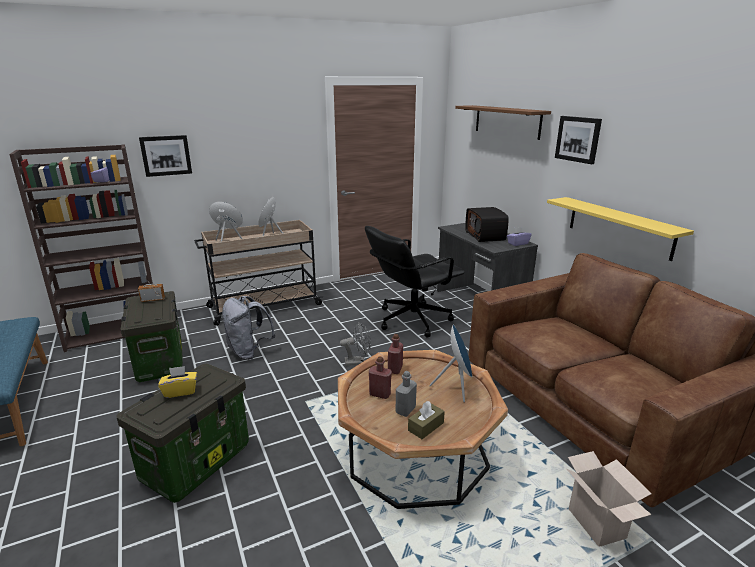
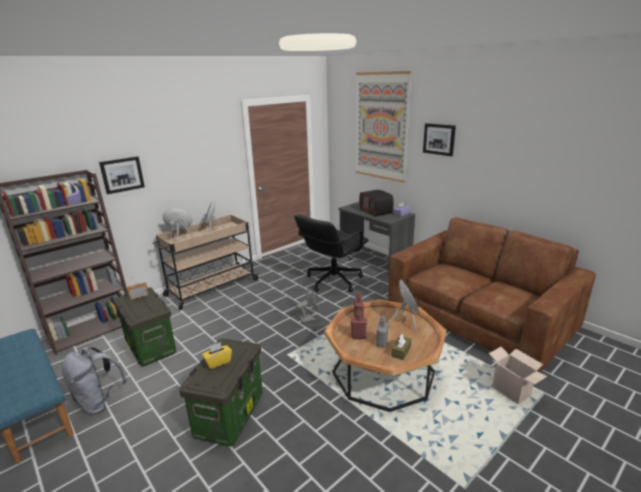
camera: 15 degrees left, 0 degrees up
(249, 352) = (221, 326): grey backpack -> grey backpack (99, 402)
(506, 121) = (381, 127): brown shelf -> picture
(619, 227) = (474, 197): yellow shelf -> none

